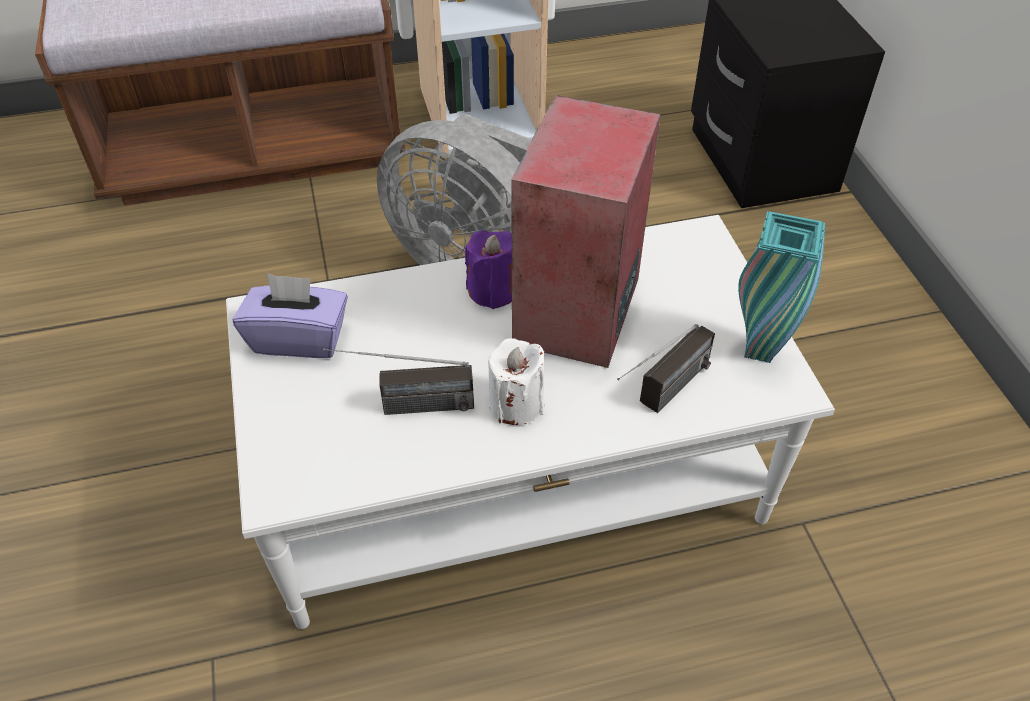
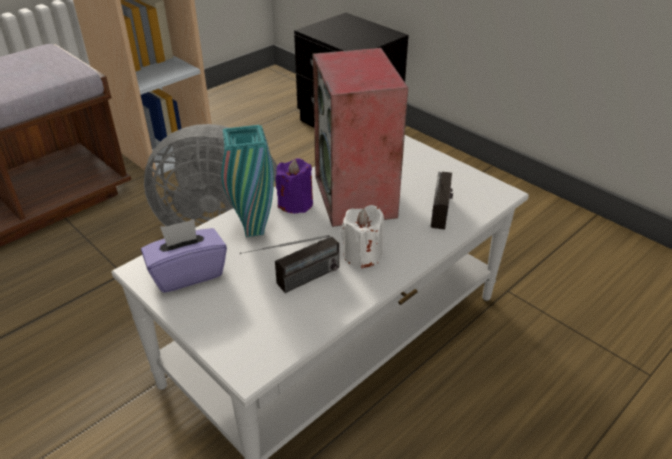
camera: 30 degrees left, 10 degrees down
(758, 350) = (469, 181): turquoise vase -> turquoise vase (253, 230)

